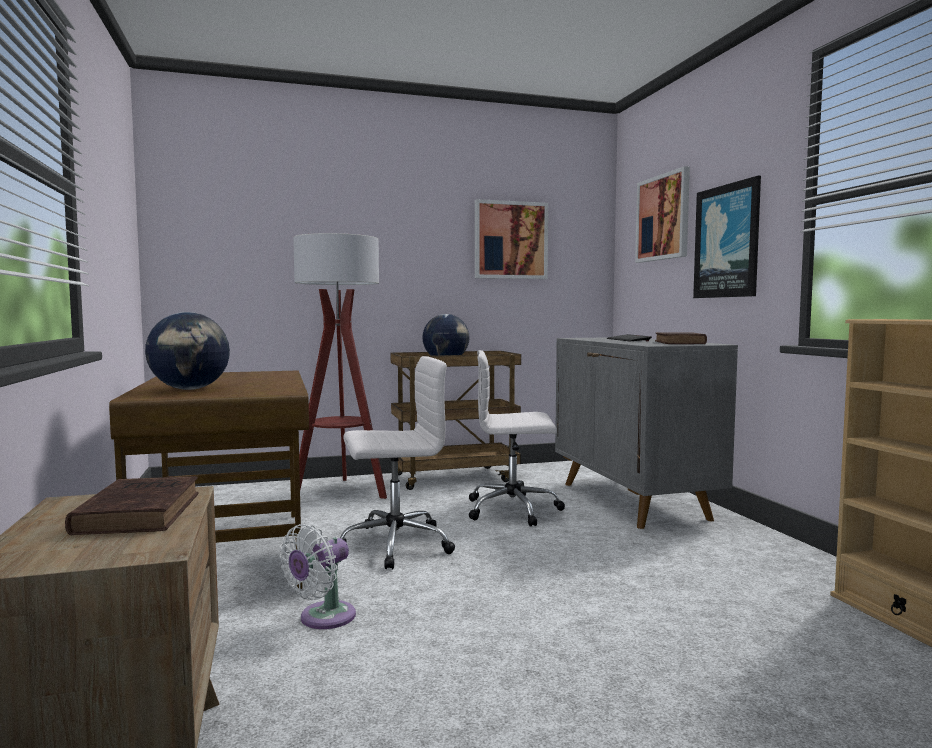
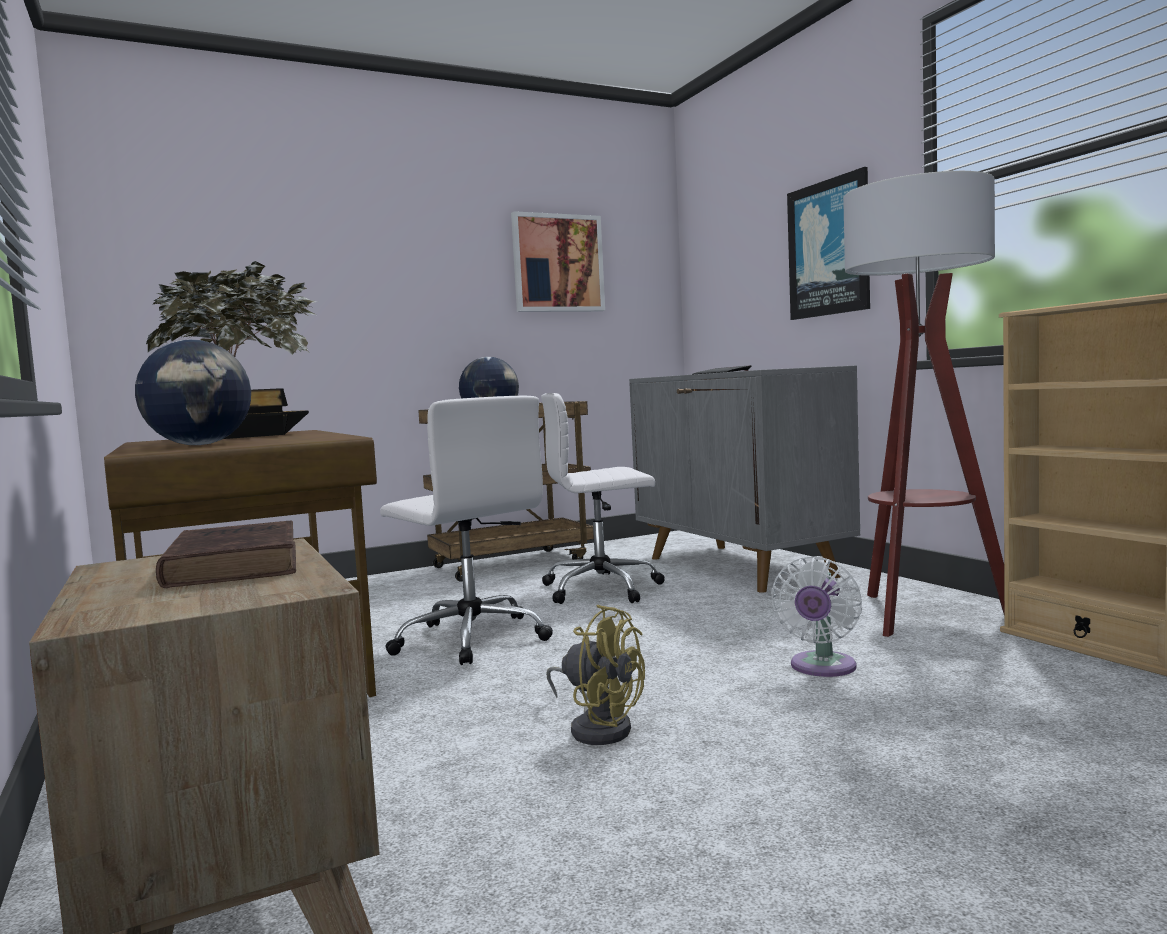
camera: 10 degrees left, 0 degrees up
(236, 376) = (240, 436): none -> potted plant
(322, 618) = (421, 722): white fan -> white fan (821, 668)
(341, 492) = (372, 592): floor lamp -> floor lamp (922, 614)
(393, 545) = (471, 638): white office chair -> white office chair turned 75 degrees clockwise
(451, 643) = (598, 727): none -> yellow fan
(663, 217) = (744, 228): picture -> none
(680, 343) = (788, 368): brown book -> none

